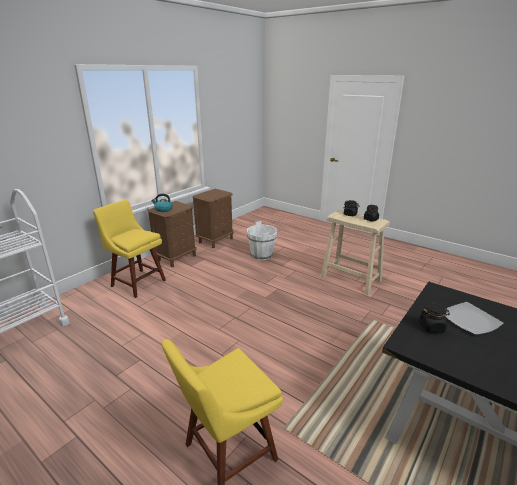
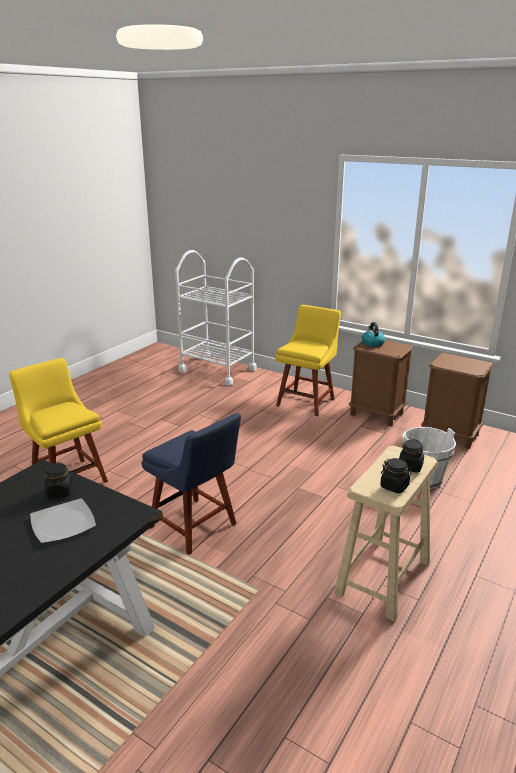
camera: 85 degrees right, 0 degrees up
(313, 346) = (195, 527): none -> blue chair

